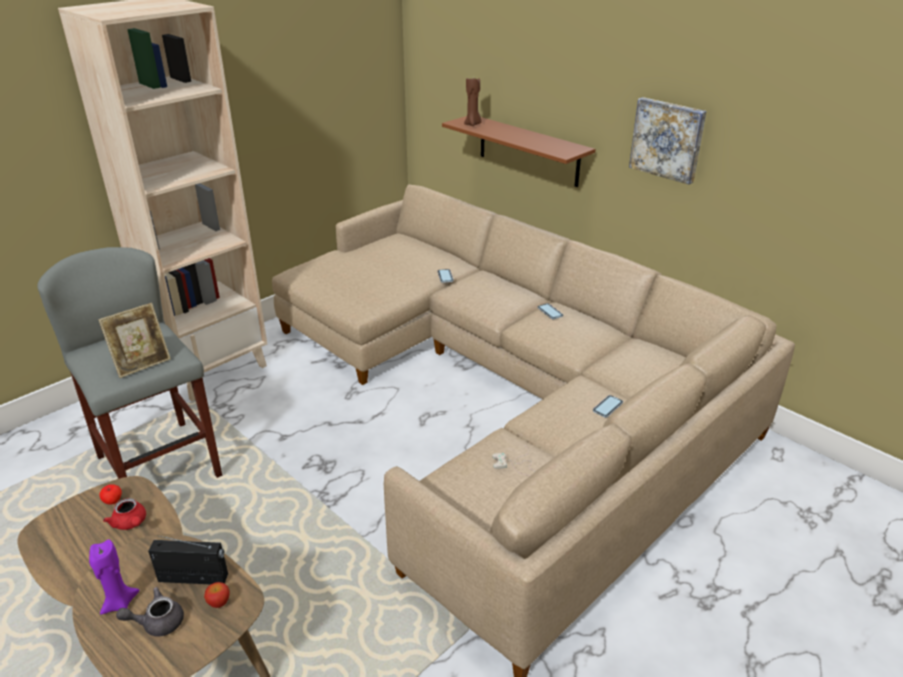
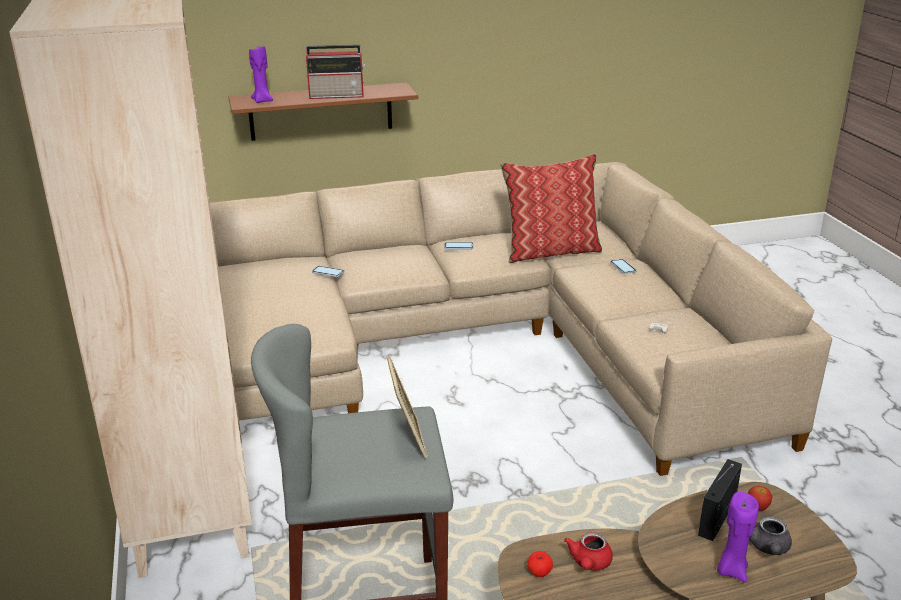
camera: 60 degrees left, 5 degrees down
(131, 523) = (589, 563): red teapot -> red teapot turned 120 degrees clockwise
(473, 124) = (262, 101): brown candle -> purple candle
(520, 139) = (338, 95): none -> radio
(603, 359) = (550, 251): none -> pillow
(668, 139) = (482, 49): picture -> none

